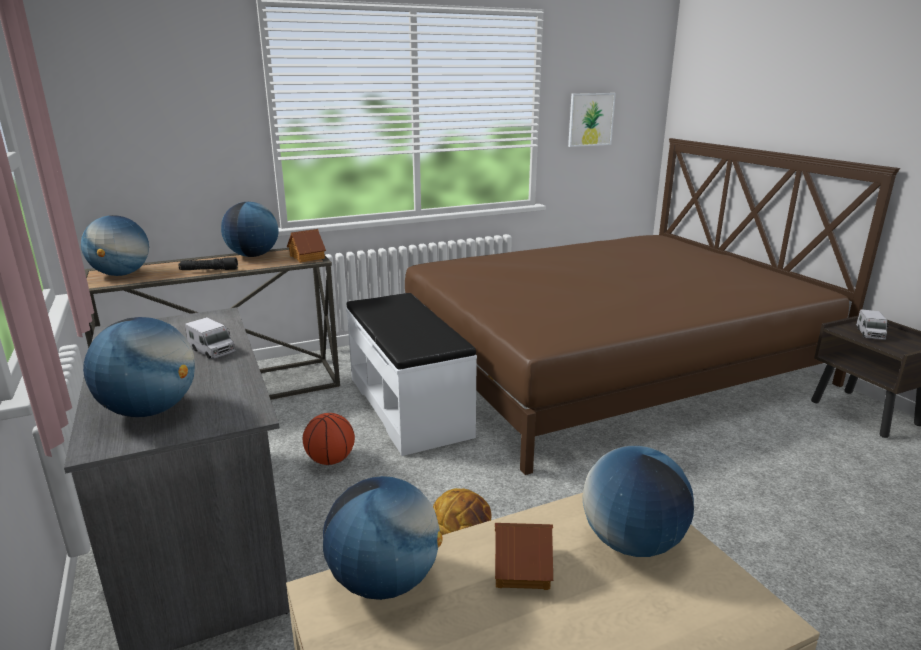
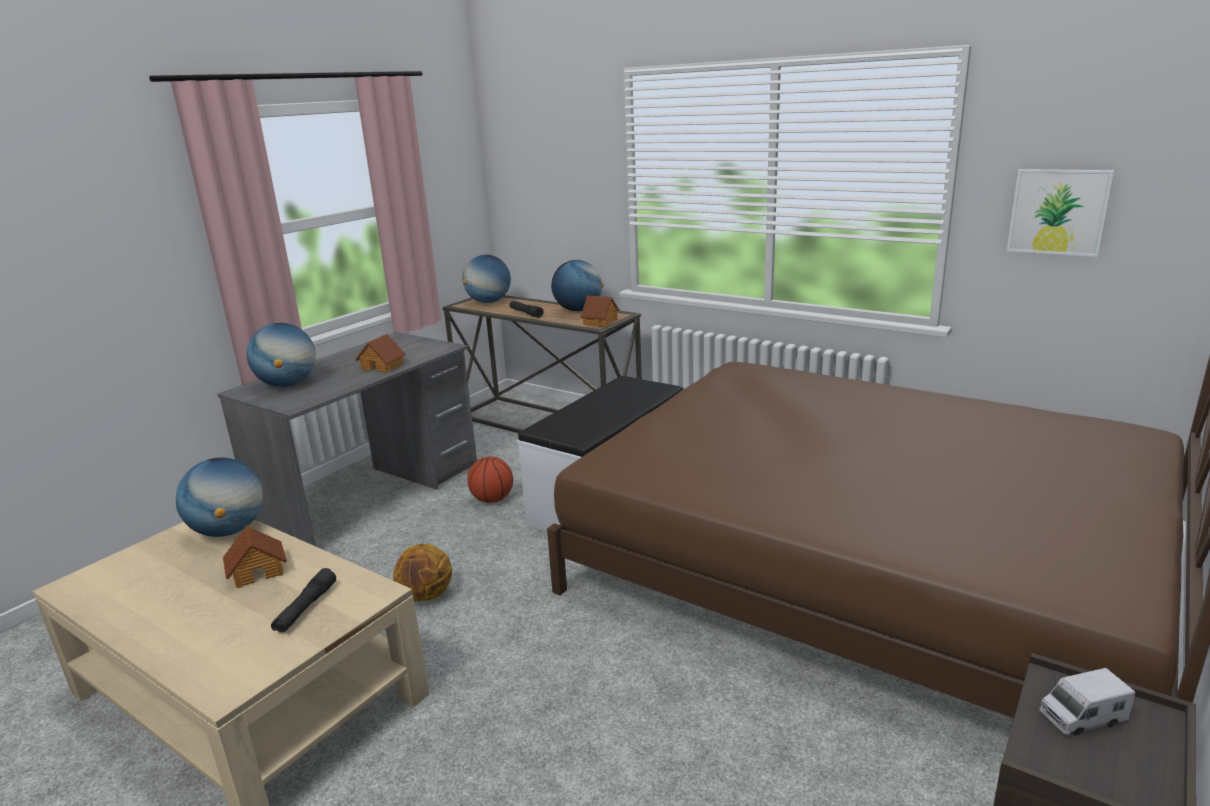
camera: 60 degrees right, 0 degrees up
(212, 351) = (383, 366): toy truck -> toy house
(631, 543) = (306, 608): globe -> black flashlight

